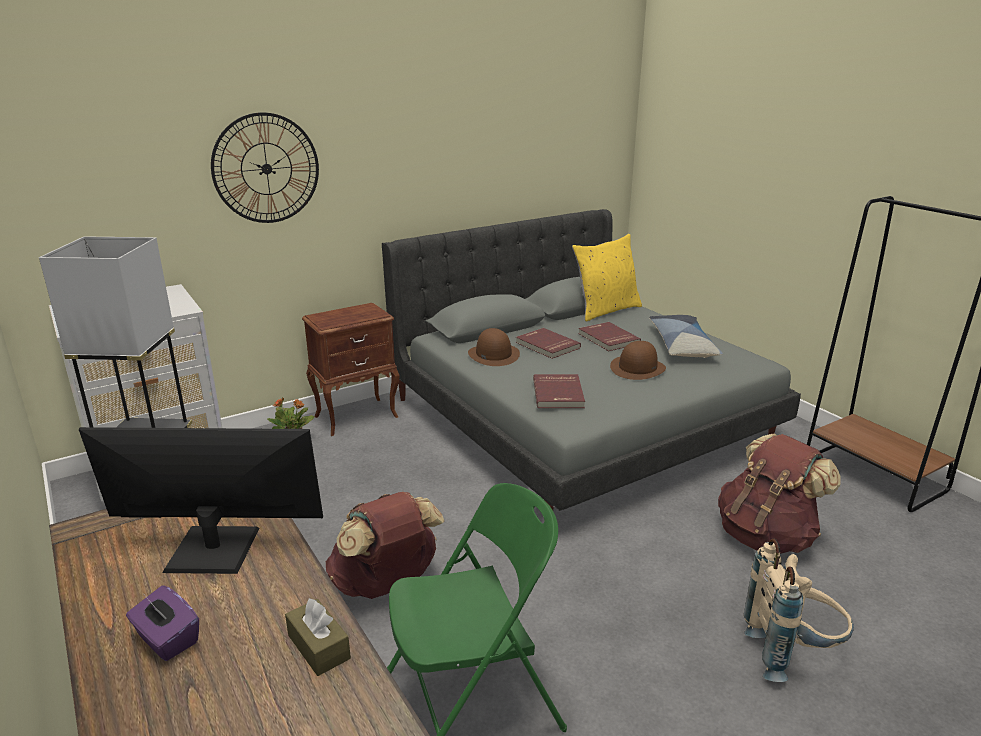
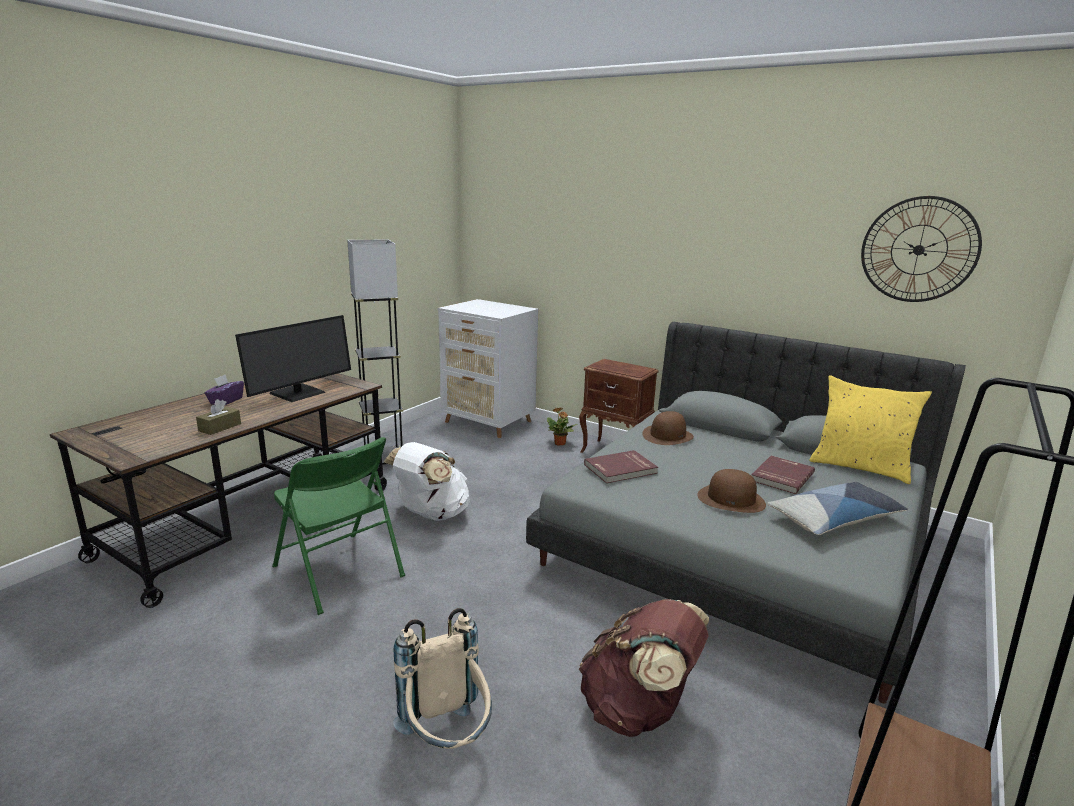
camera: 65 degrees right, 5 degrees down
(214, 547) = (298, 393): monitor -> monitor turned 60 degrees clockwise
(266, 169) = (603, 242): wall clock -> wall clock (918, 250)
(386, 585) = (431, 514): brown backpack -> white backpack
(546, 345) = (717, 452): red book -> none

